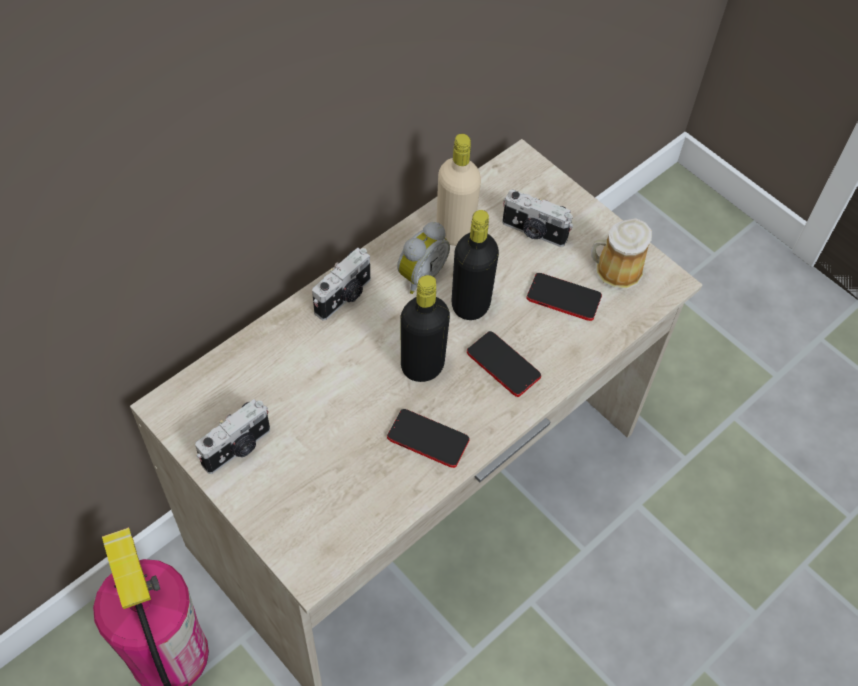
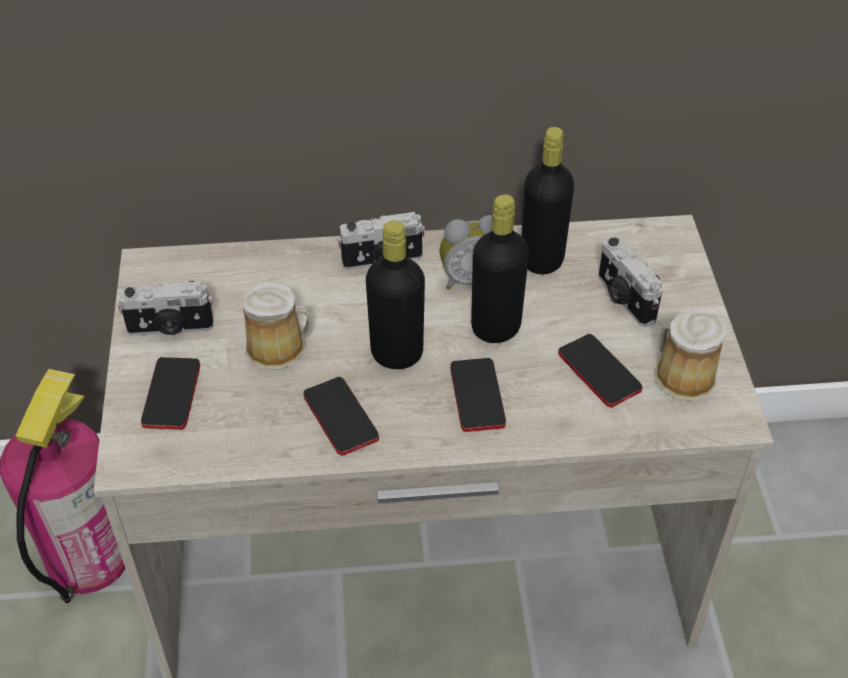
camera: 40 degrees right, 10 degrees down
(291, 500) = (171, 394): none -> phone
(336, 413) = (280, 348): none -> mug
(455, 232) = (541, 260): beige bottle -> black bottle

